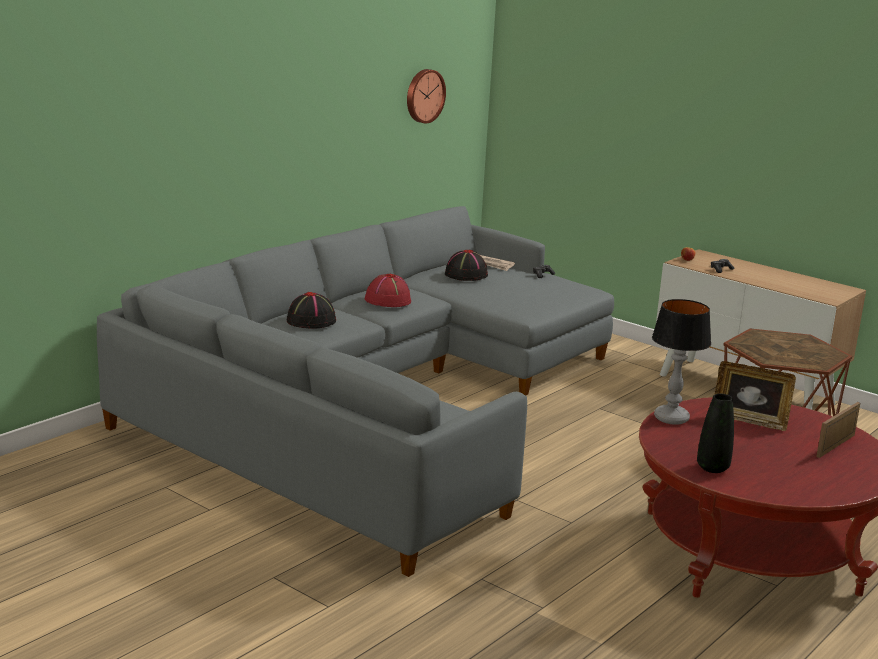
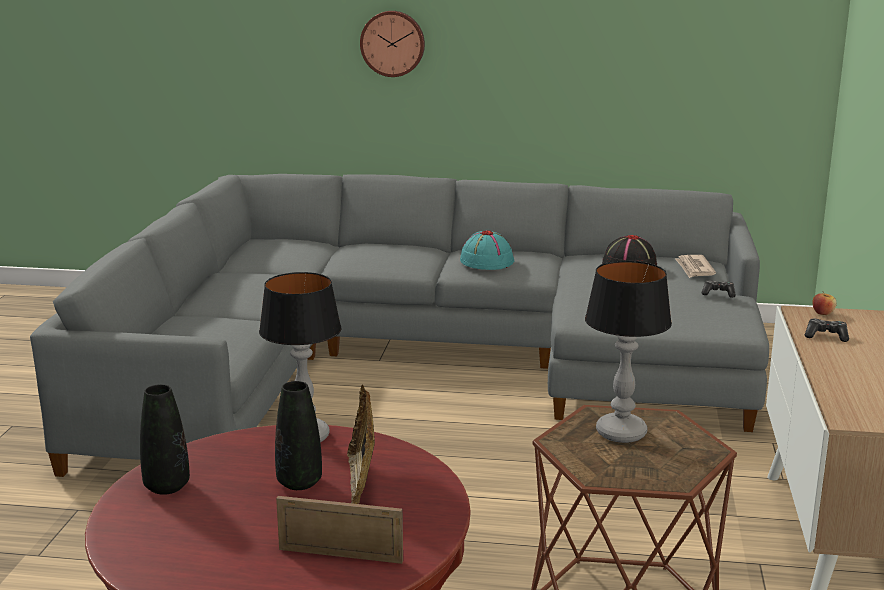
camera: 60 degrees right, 0 degrees up
(311, 321) = (373, 253): black hat -> none
(387, 300) = (486, 261): red hat -> turquoise hat
(424, 95) = (696, 45): wall clock -> wall clock (393, 43)
(737, 434) = (299, 483): none -> black vase
(769, 346) = (620, 432): none -> table lamp

